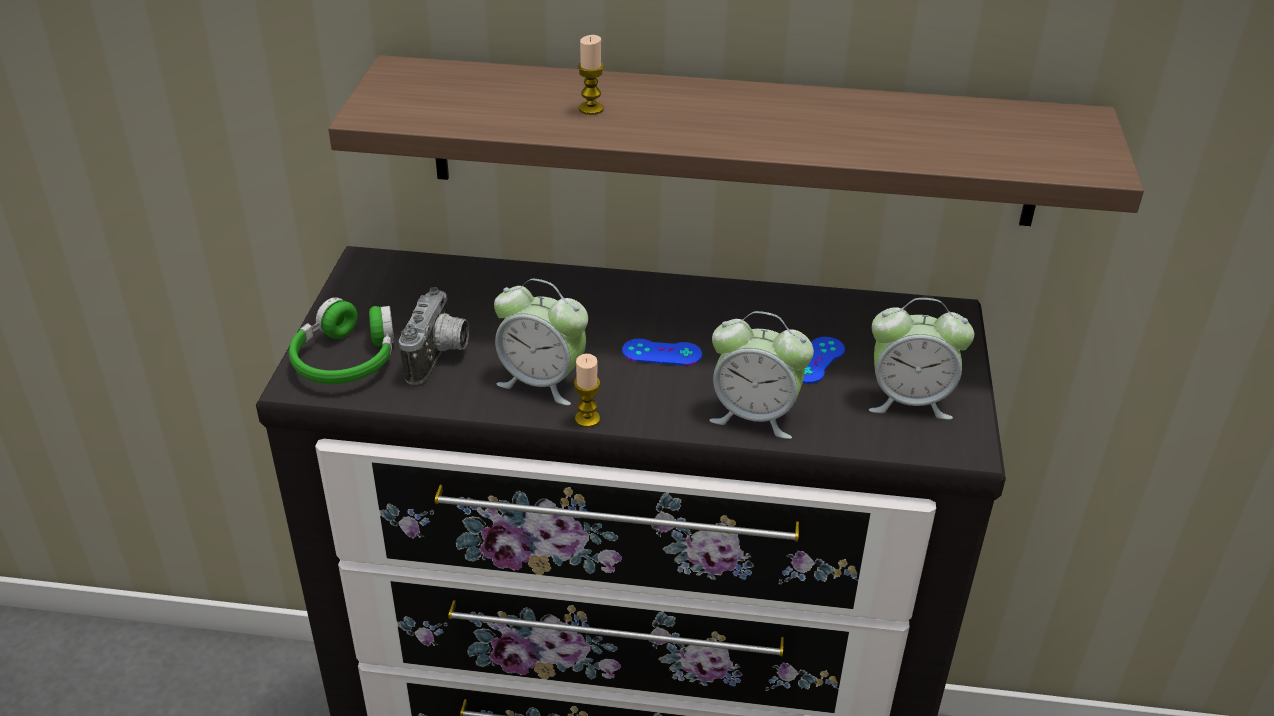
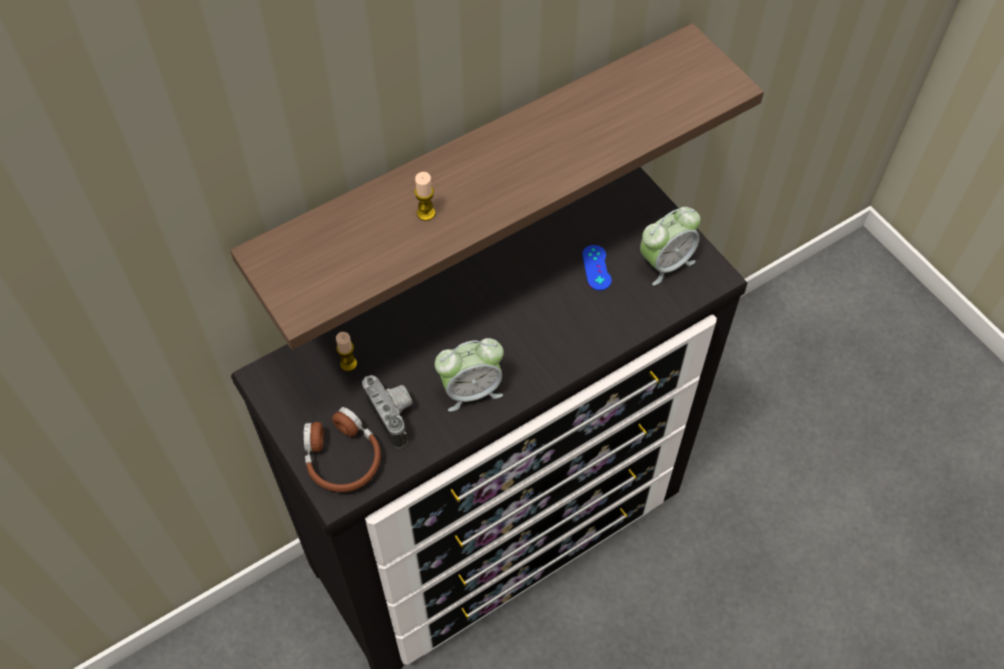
camera: 40 degrees left, 20 degrees up
(346, 359) = (342, 458): green headphones -> brown headphones
(587, 419) = (522, 397): candle -> candle (348, 364)
(662, 353) = (512, 321): blue game controller -> none
(755, 415) = (602, 330): alarm clock -> none

